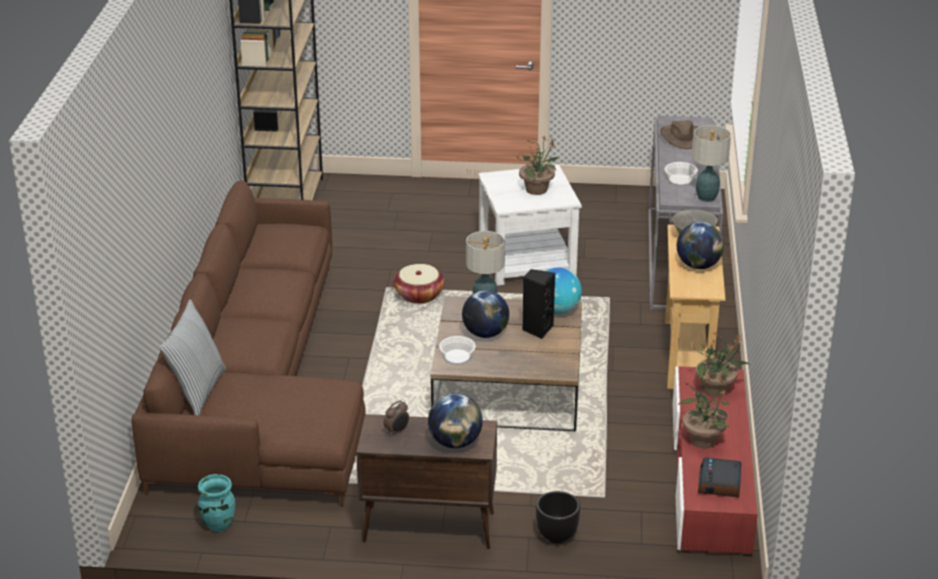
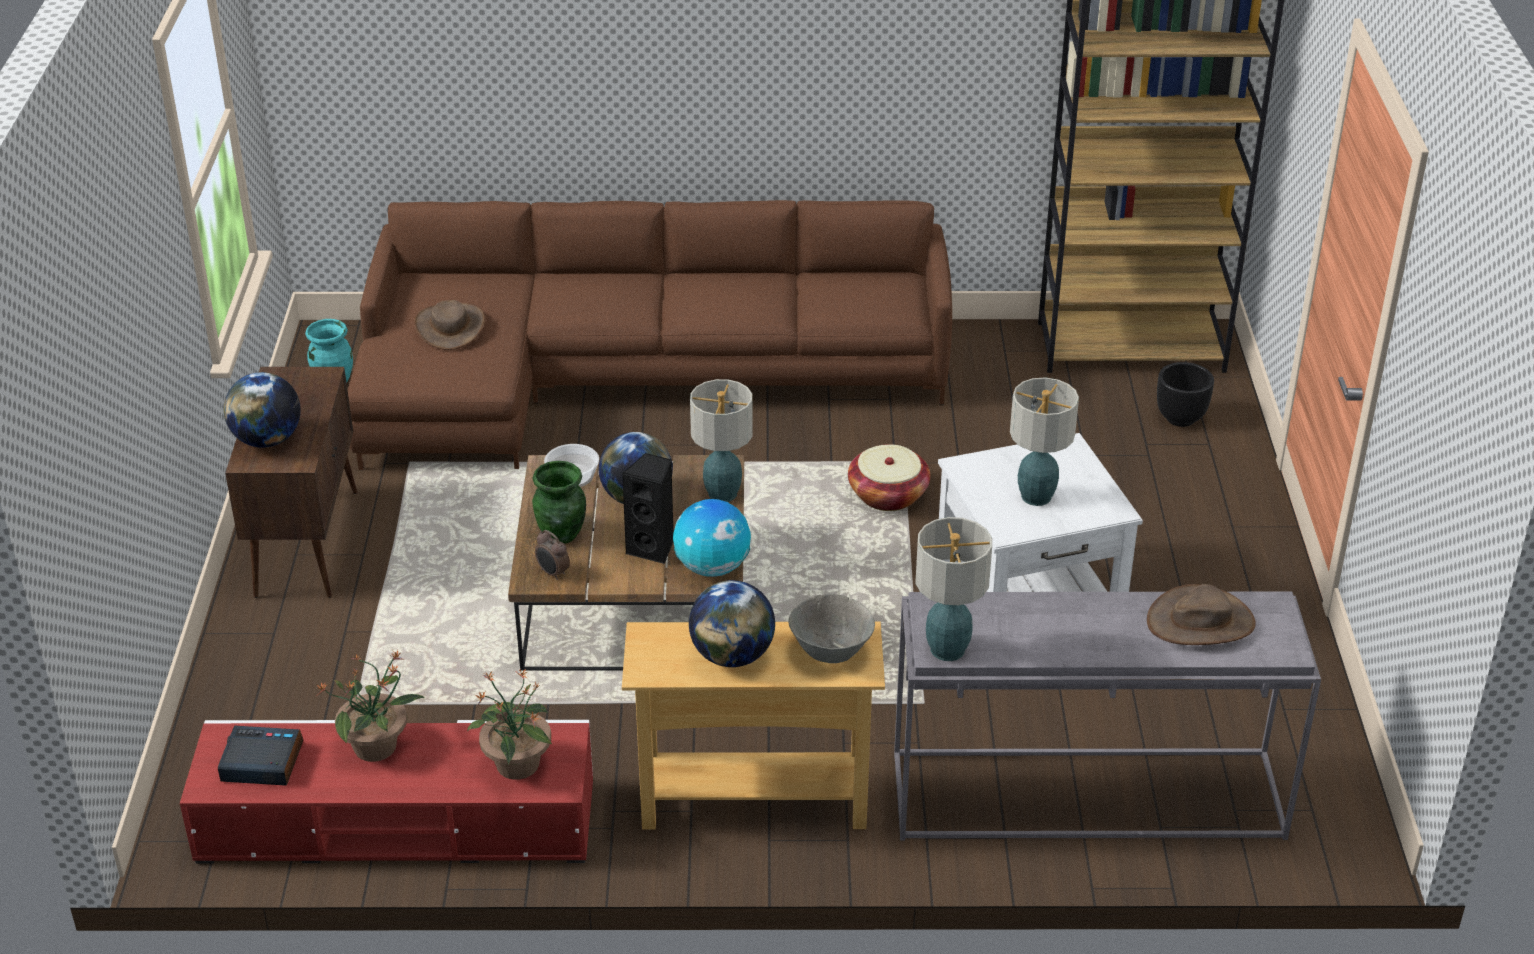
camera: 85 degrees right, 5 degrees up
(197, 391) = (480, 276): pillow -> none
(272, 399) = (450, 327): none -> brown hat
(397, 431) = (299, 393): alarm clock -> alarm clock (553, 573)
(520, 361) = (562, 534): none -> green vase
(537, 189) = (1035, 497): potted plant -> table lamp
(556, 536) = (272, 658): black planter -> black planter (1179, 418)
(680, 180) = (1013, 617): bowl -> none

